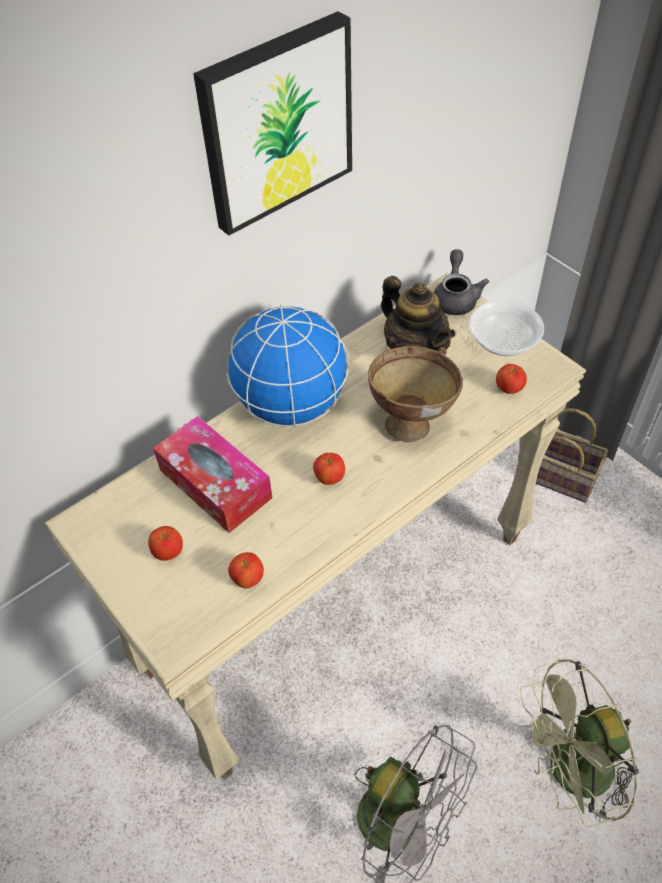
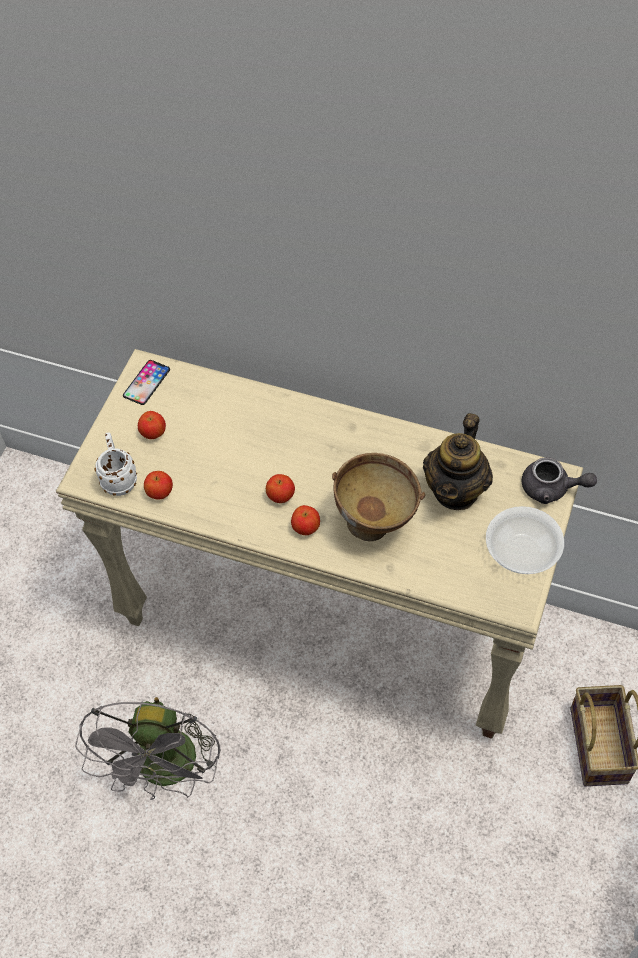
camera: 60 degrees right, 5 degrees up
(99, 530) = (146, 382): none -> phone
(199, 610) = (119, 478): none -> white mug
(215, 483) = (228, 426): tissue box -> none
(275, 123) = (401, 229): picture -> none
(292, 406) = (336, 434): globe -> none
(455, 297) = (551, 489): grey teapot -> grey teapot turned 45 degrees clockwise
(509, 389) = (465, 580): apple -> apple (306, 528)
(568, 773) = (281, 885): green fan -> none

